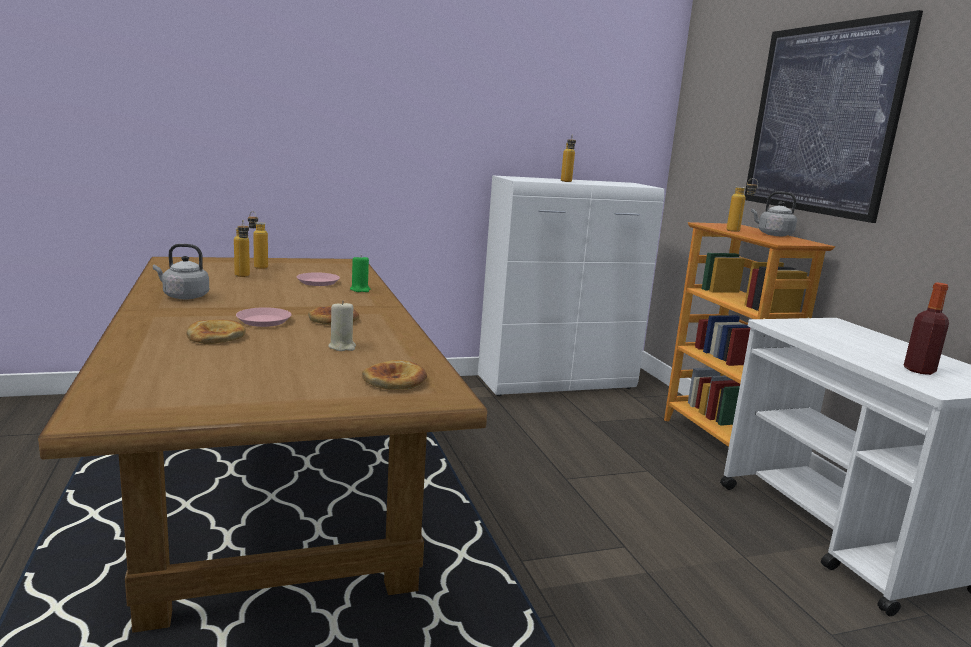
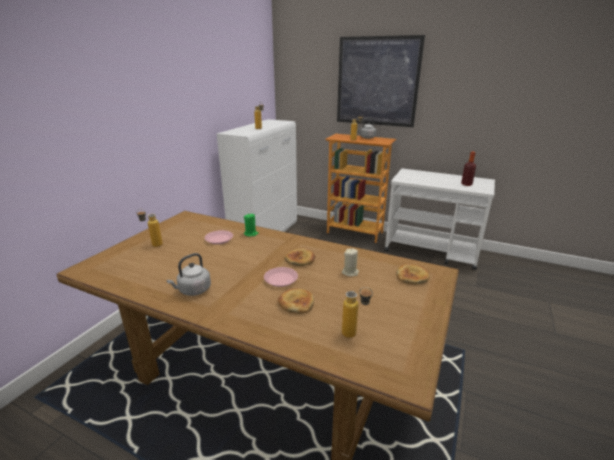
camera: 45 degrees left, 10 degrees up
(243, 277) = (172, 257): bottle -> bottle (355, 335)

